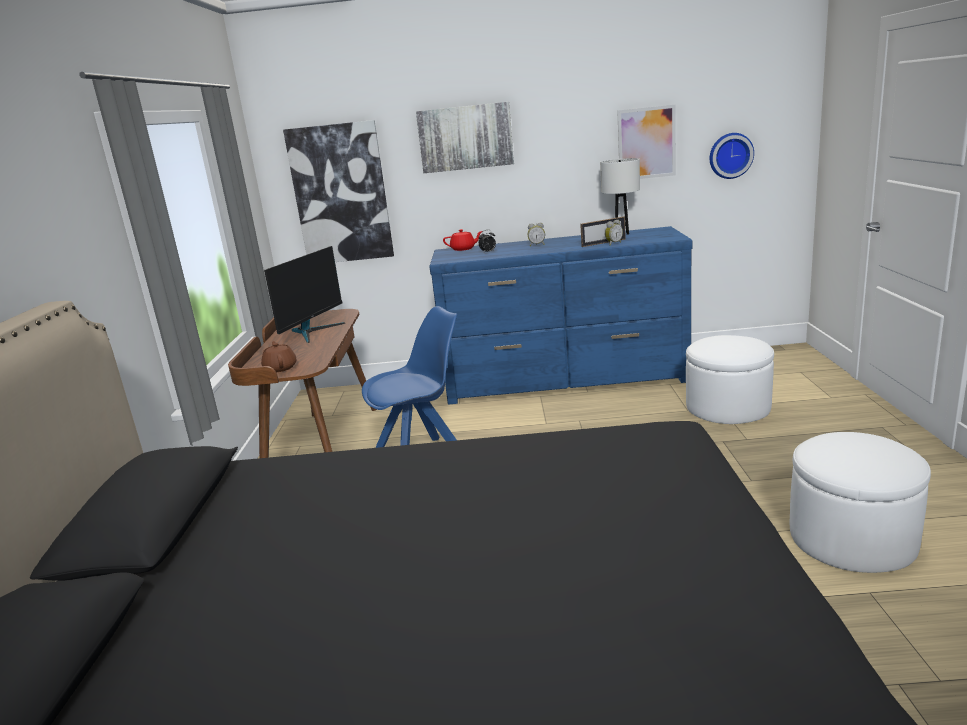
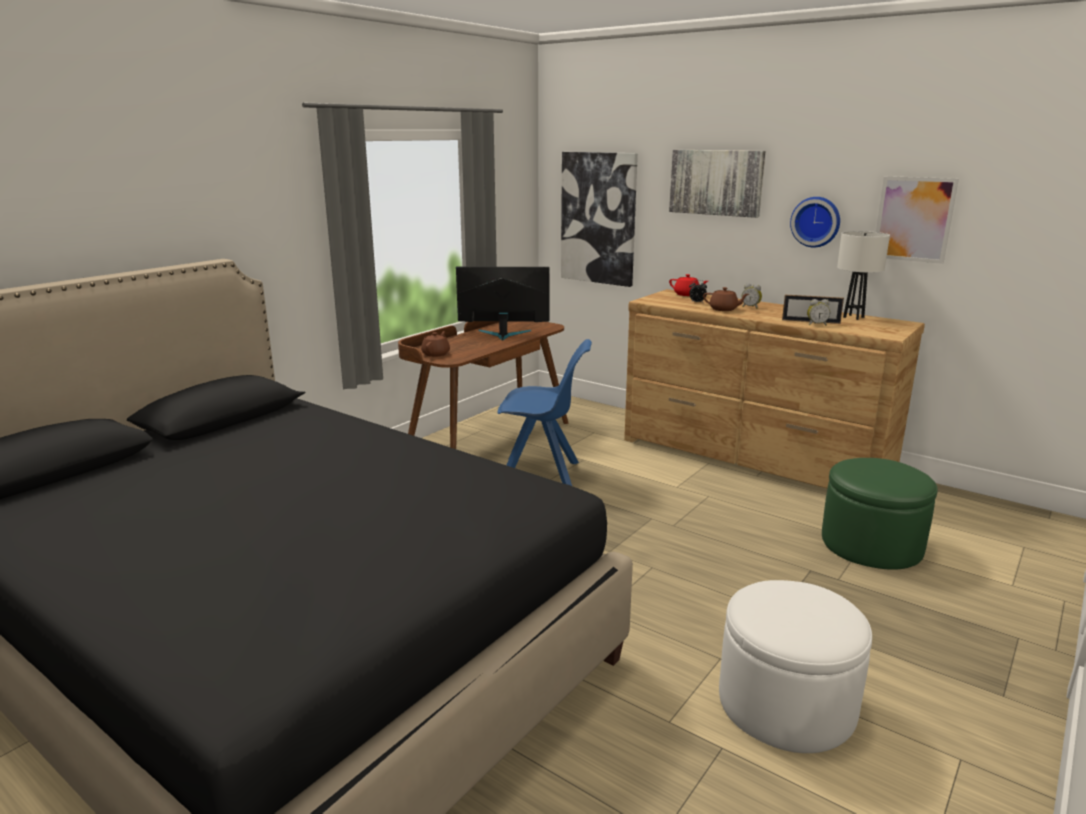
camera: 35 degrees right, 0 degrees up
(312, 331) = (503, 334): monitor -> monitor turned 150 degrees counterclockwise
(521, 251) = (724, 309): none -> brown teapot
(565, 380) = (753, 458): blue dresser -> brown dresser
(728, 407) = (871, 544): white ottoman -> green ottoman
(730, 155) = (1024, 253): wall clock -> wall clock (816, 221)

